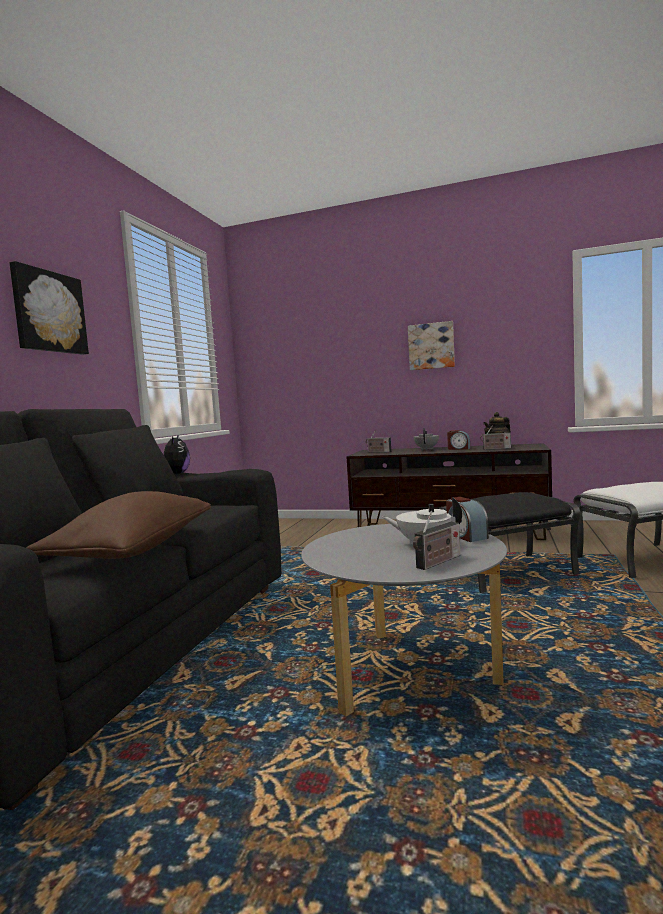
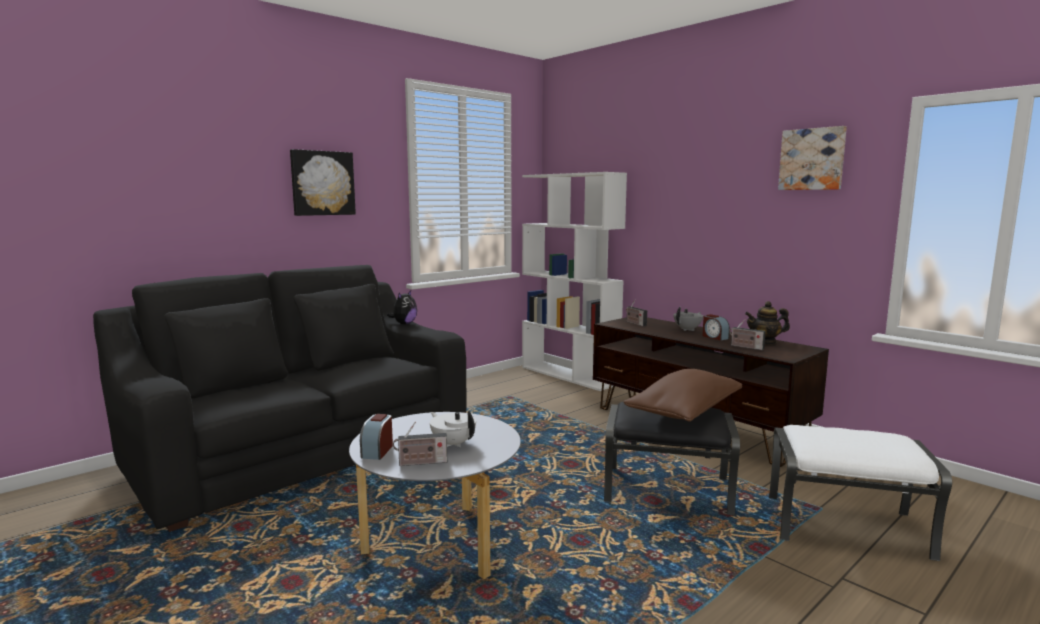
camera: 30 degrees right, 5 degrees up
(135, 550) = (291, 393): brown pillow -> brown pillow (684, 412)
(292, 522) = (569, 375): none -> white bookcase
(431, 346) = (724, 207): picture -> picture (812, 159)
(466, 536) = (497, 446): alarm clock -> alarm clock (377, 451)

